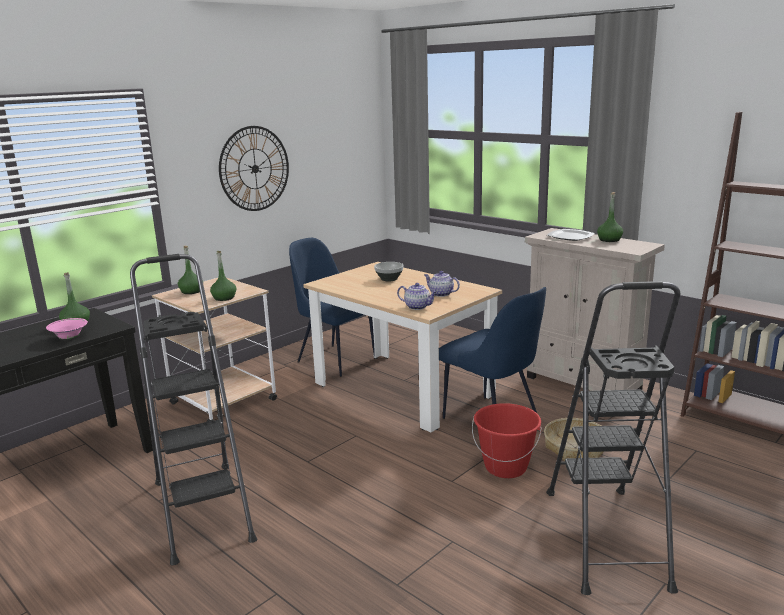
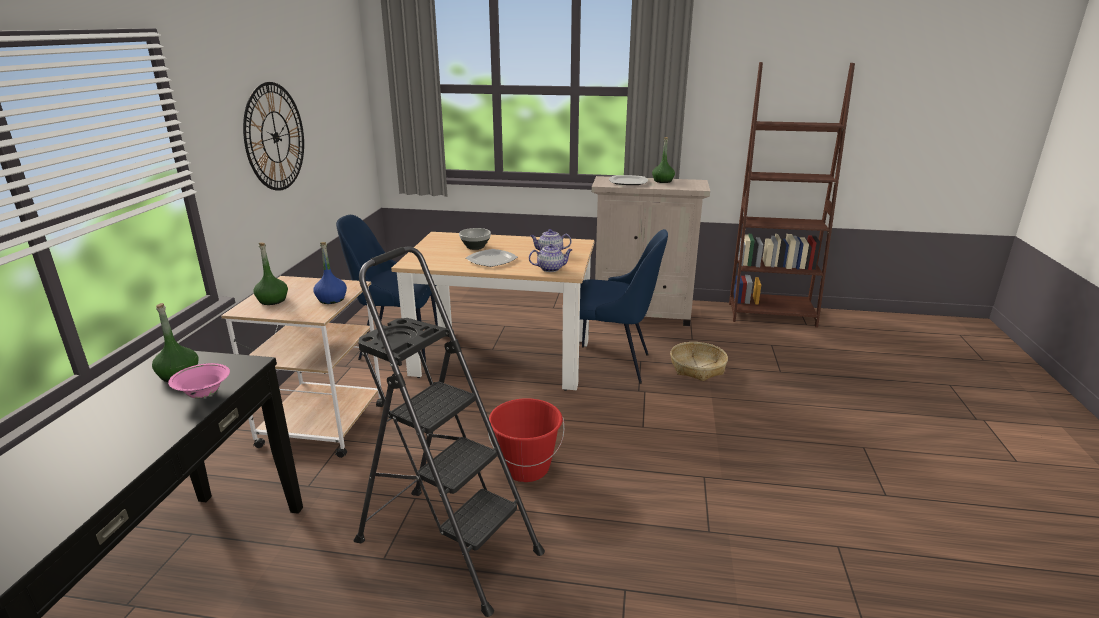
camera: 35 degrees left, 5 degrees up
(224, 298) = (331, 299): green bottle -> blue bottle
(383, 291) = (491, 260): none -> plate
(506, 467) = (668, 400): red bucket -> red bucket (526, 468)
(605, 538) = (795, 430): step ladder -> none

